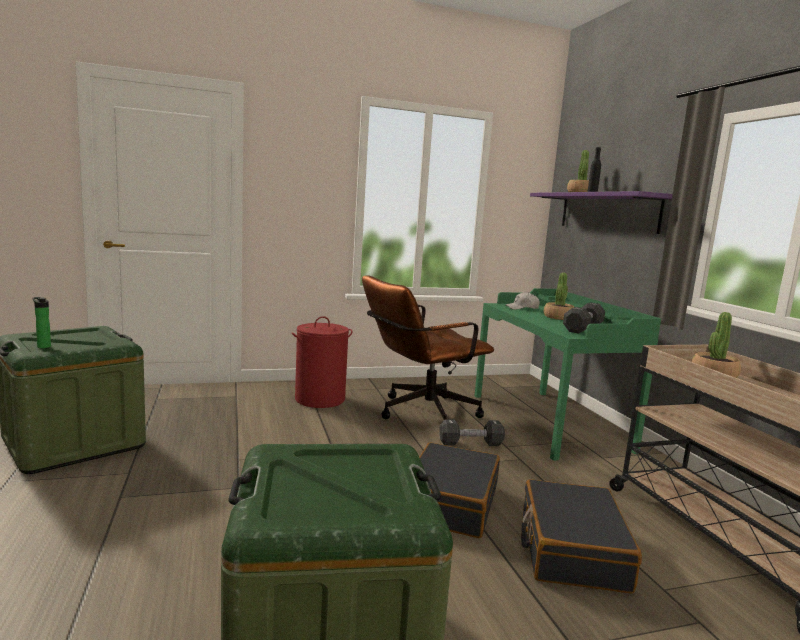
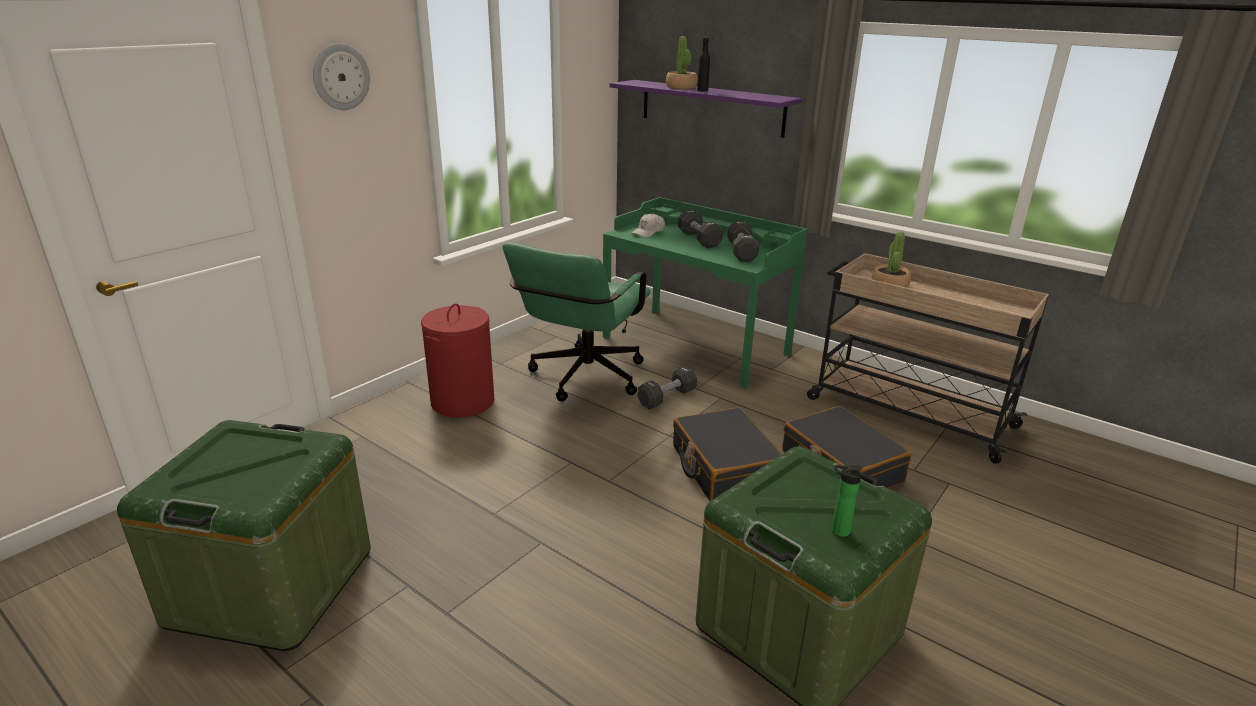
camera: 35 degrees left, 15 degrees up
(43, 346) = (231, 489): bottle -> bottle (837, 531)
(292, 151) = (340, 77): none -> wall clock
(419, 413) = (582, 380): brown office chair -> green office chair
(558, 317) = (698, 239): potted plant -> black dumbbell

